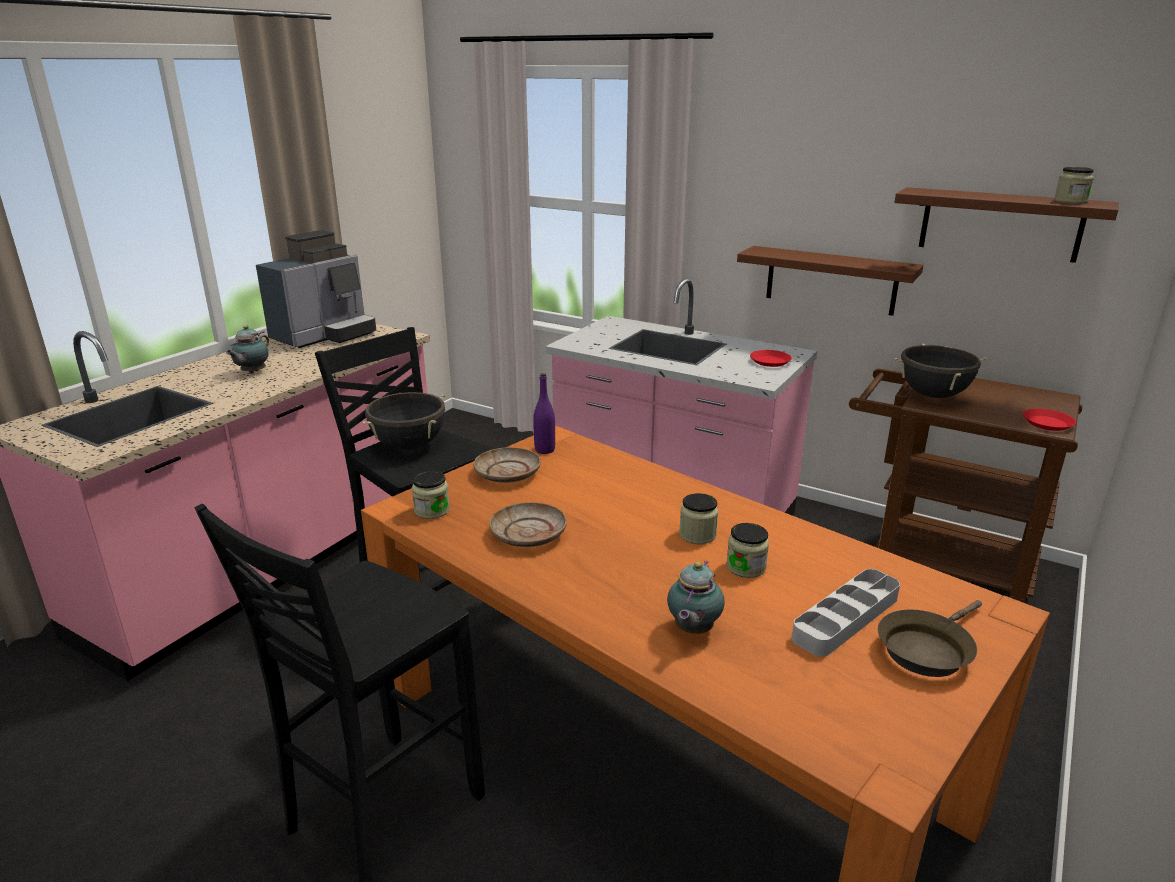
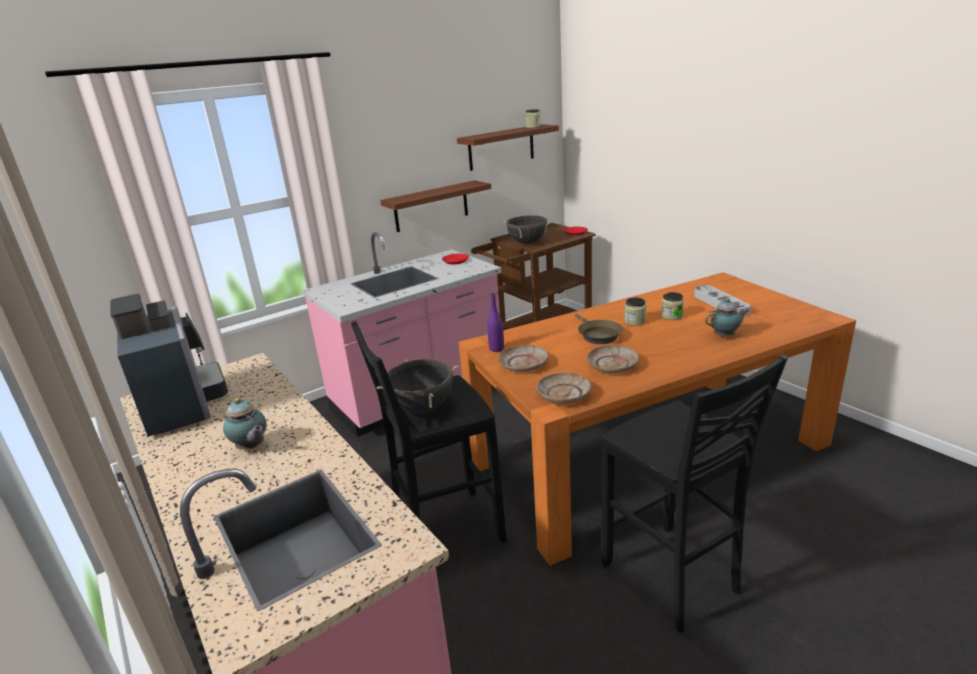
camera: 65 degrees left, 0 degrees up
(432, 510) = (563, 395): jar -> beige plate
(692, 630) = (725, 336): teapot -> teapot turned 60 degrees counterclockwise
(927, 649) = (746, 295): brown frying pan -> brown frying pan (597, 335)

